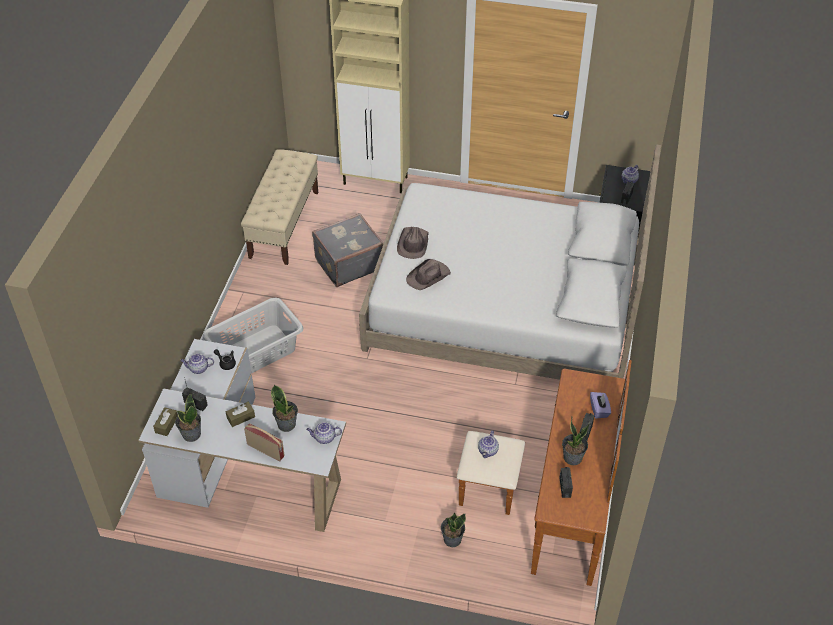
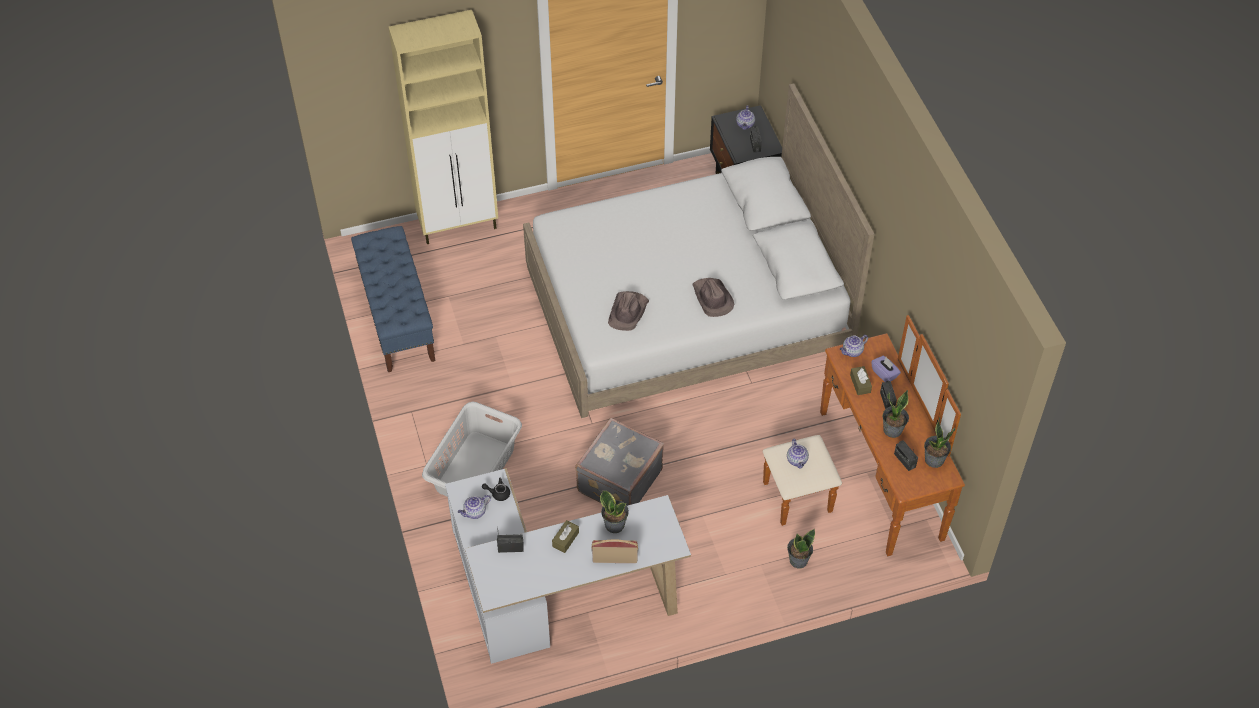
camera: 30 degrees left, 5 degrees up
(166, 425) = (498, 582): brown tissue box -> brown tissue box (860, 384)
(191, 434) = (531, 579): potted plant -> potted plant (934, 460)
(284, 224) = (397, 317): beige bench -> blue bench
(324, 438) = (660, 520): teapot -> teapot (852, 351)
(348, 263) = (498, 331): grey suitcase -> grey suitcase (618, 480)
(413, 244) = (587, 284): brown hat -> brown hat (712, 298)

